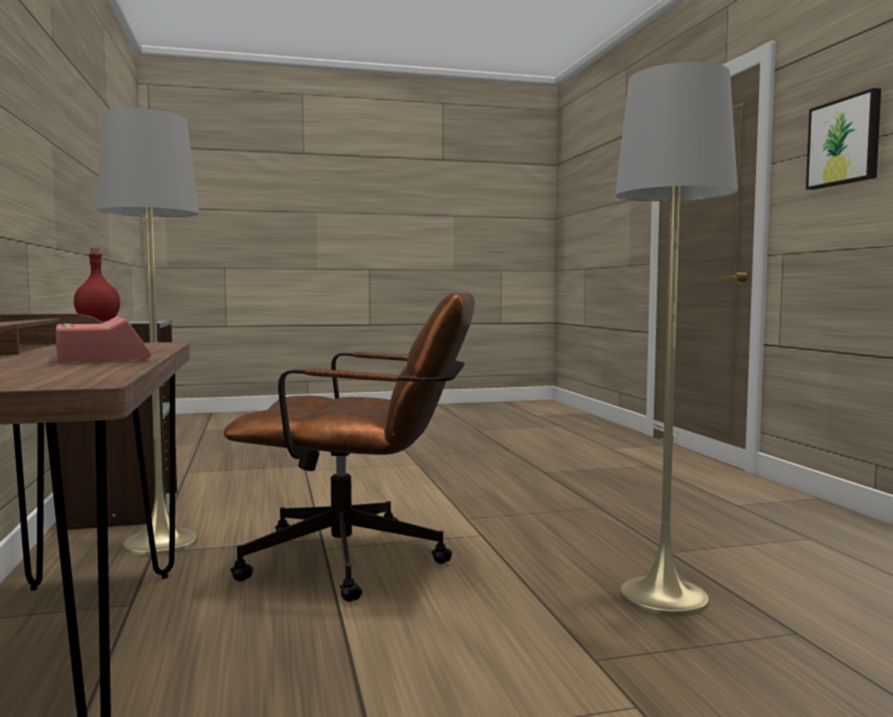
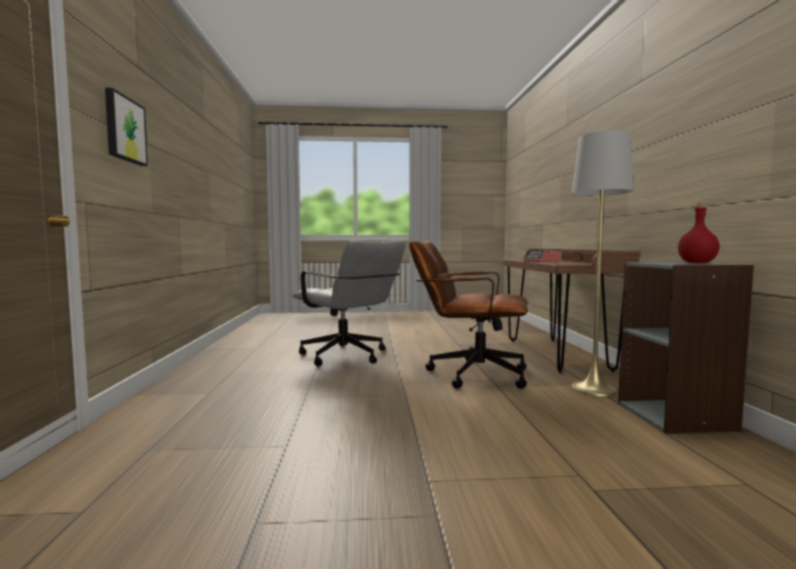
camera: 170 degrees left, 0 degrees up
(663, 597) = (349, 357): grey floor lamp -> grey office chair

